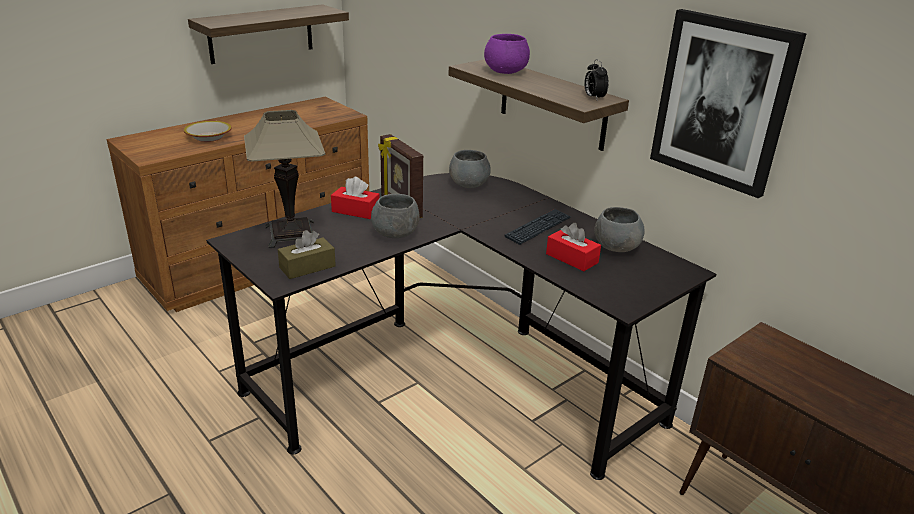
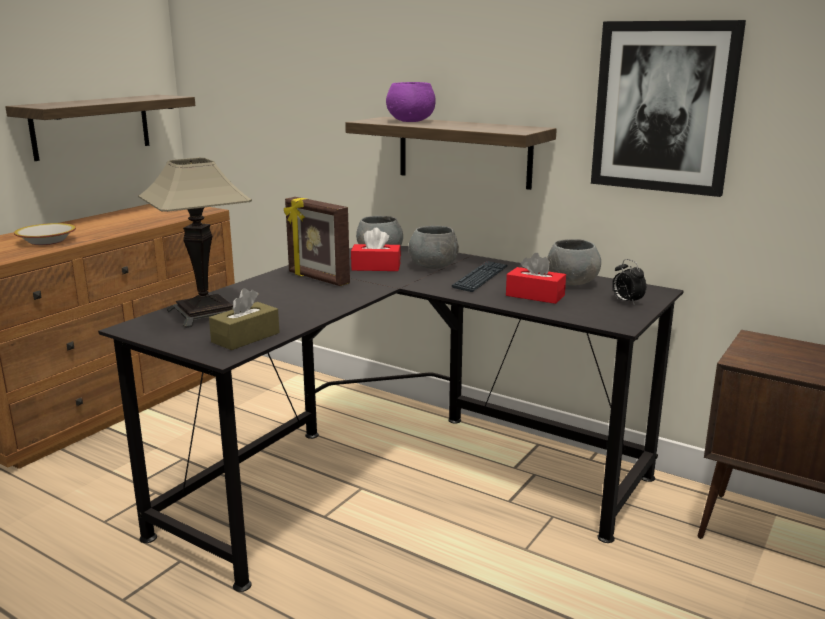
camera: 15 degrees left, 10 degrees down
(355, 211) = (268, 286): red tissue box -> red tissue box (376, 267)
(395, 234) = (329, 299): grey bowl -> grey bowl (433, 266)
(593, 98) = (521, 128): alarm clock -> alarm clock (626, 302)

